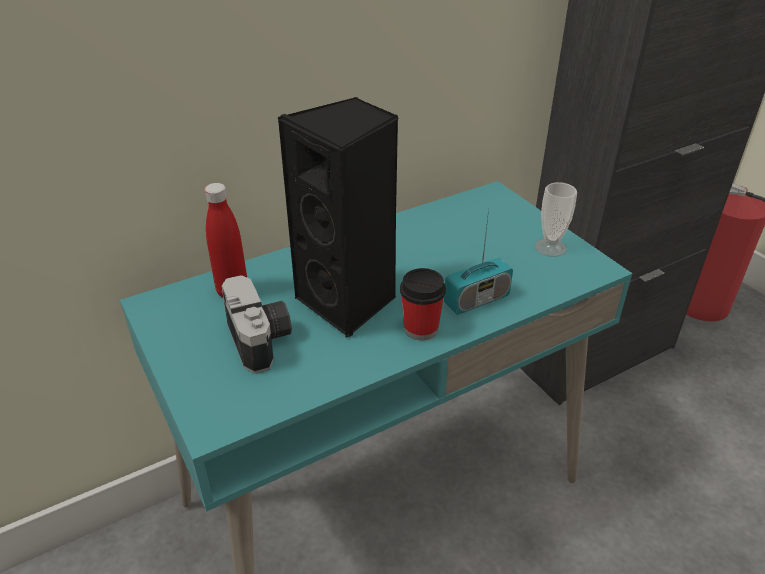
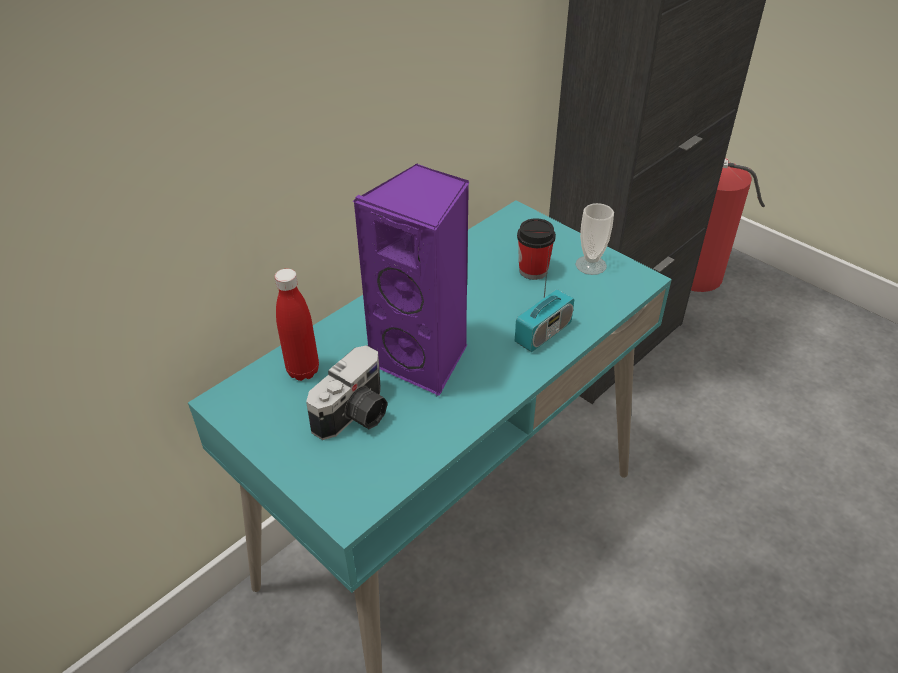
camera: 15 degrees left, 5 degrees up
(262, 339) = (356, 415): camera -> camera turned 75 degrees clockwise
(349, 302) = (424, 359): black speaker -> purple speaker
(421, 329) = (503, 373): cup -> cup (533, 270)

